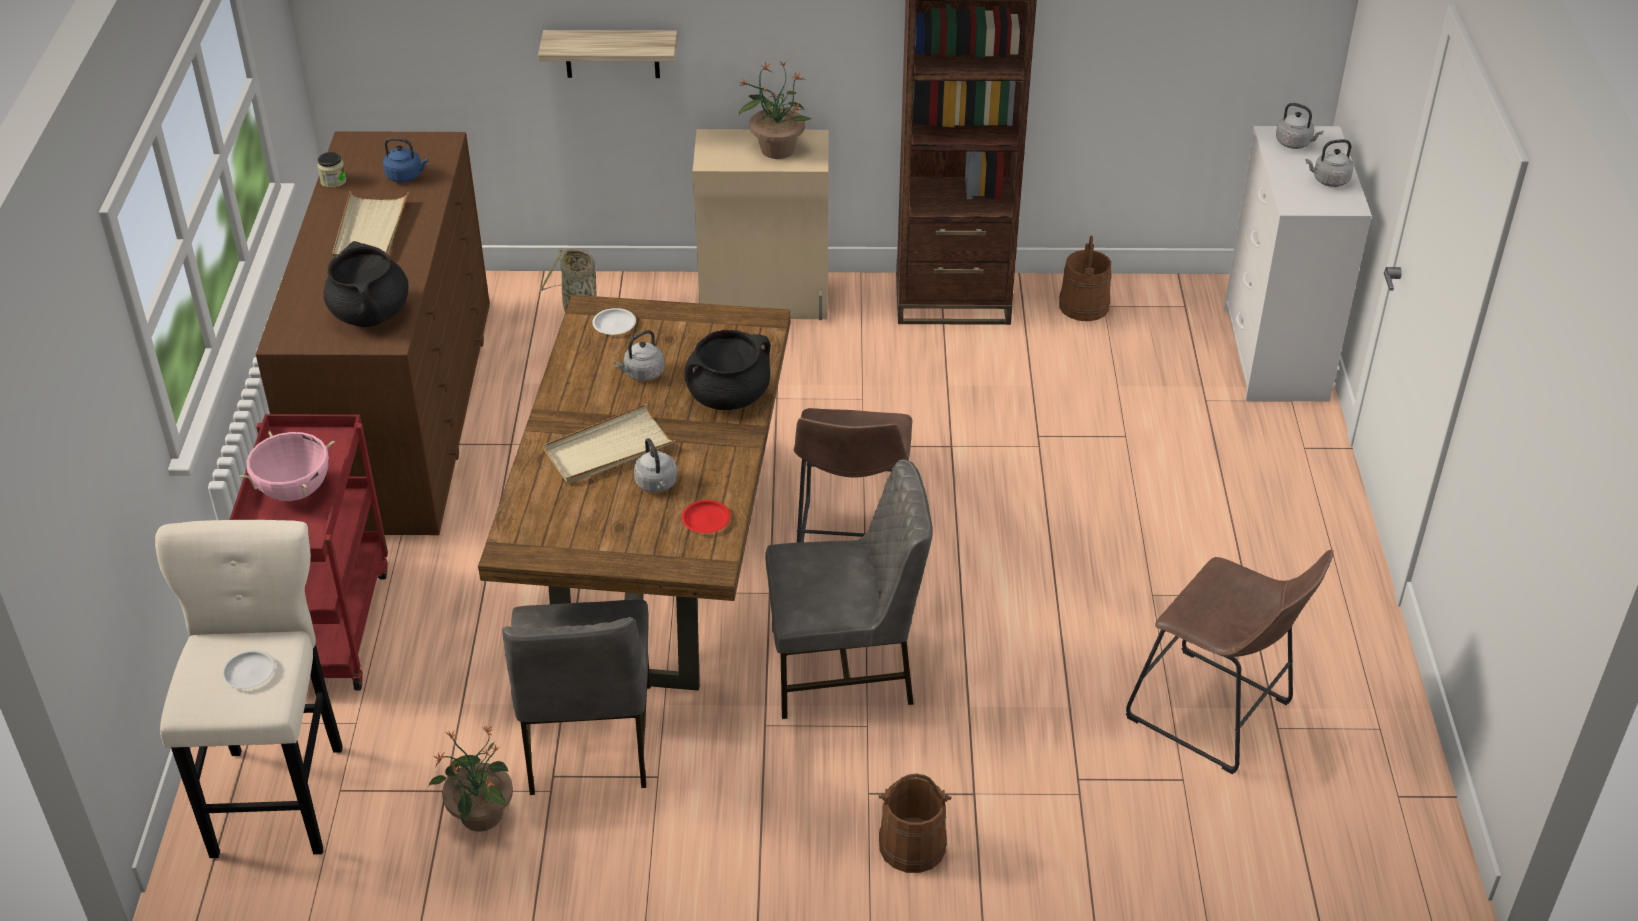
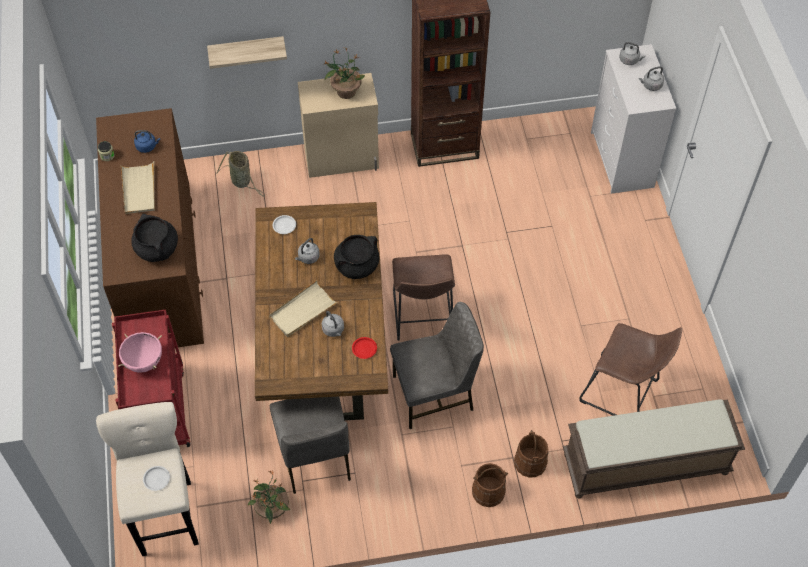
camera: 10 degrees left, 15 degrees up
(1083, 305) = (515, 140): brown bucket -> brown bucket (530, 462)
(1241, 844) = (645, 465): none -> brown bench

